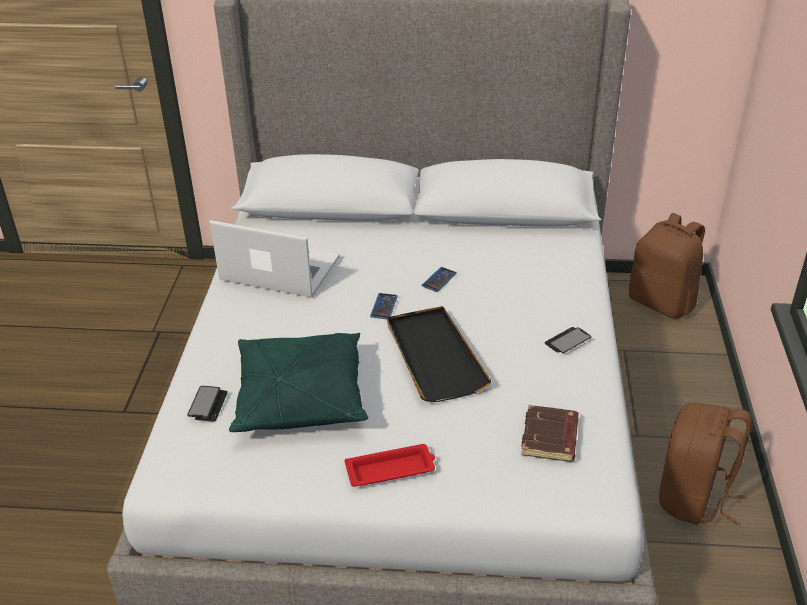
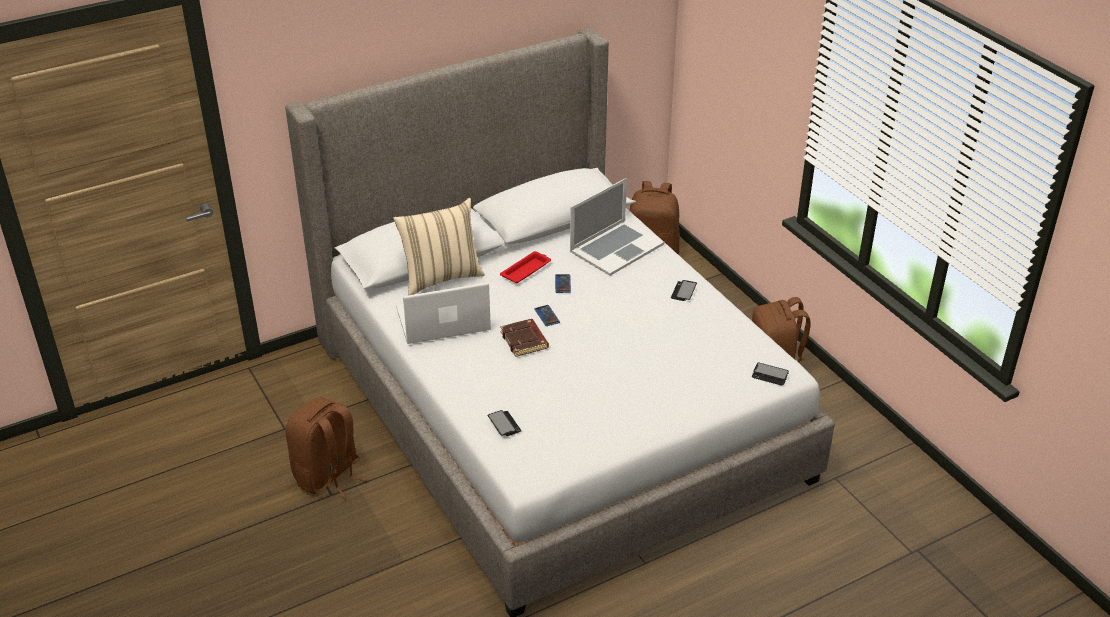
camera: 35 degrees left, 0 degrees up
(140, 392) = (328, 476): none -> brown backpack
(300, 397) = (558, 394): green pillow -> none
(325, 228) = (441, 277): none -> beige pillow
(391, 469) = (659, 409): red tray -> red tray (526, 270)
(434, 356) = (614, 334): black tray -> none
(539, 263) = (616, 247): none -> laptop
(550, 438) = (729, 352): brown book -> brown book (525, 341)
(575, 492) = (770, 375): none -> phone

